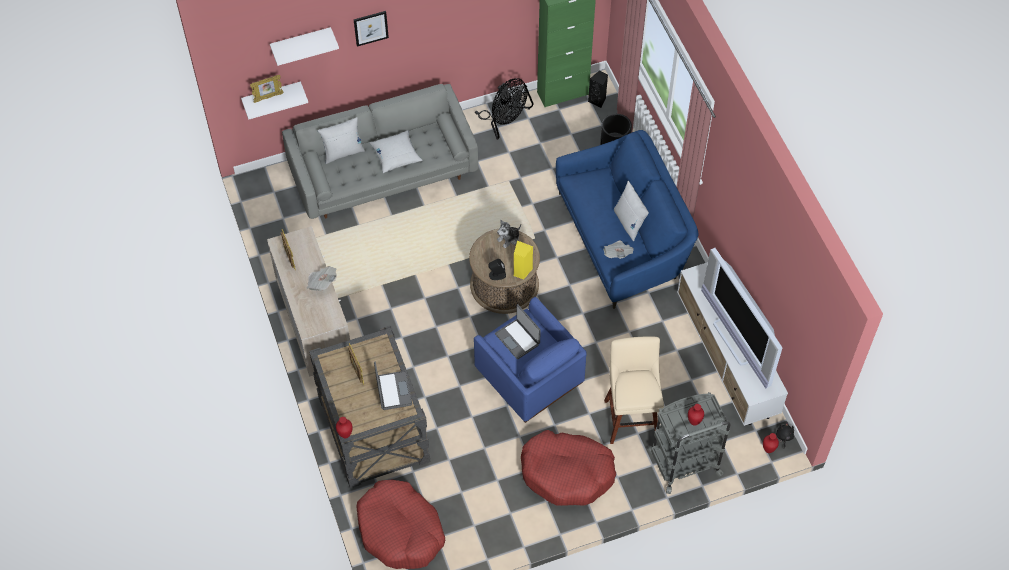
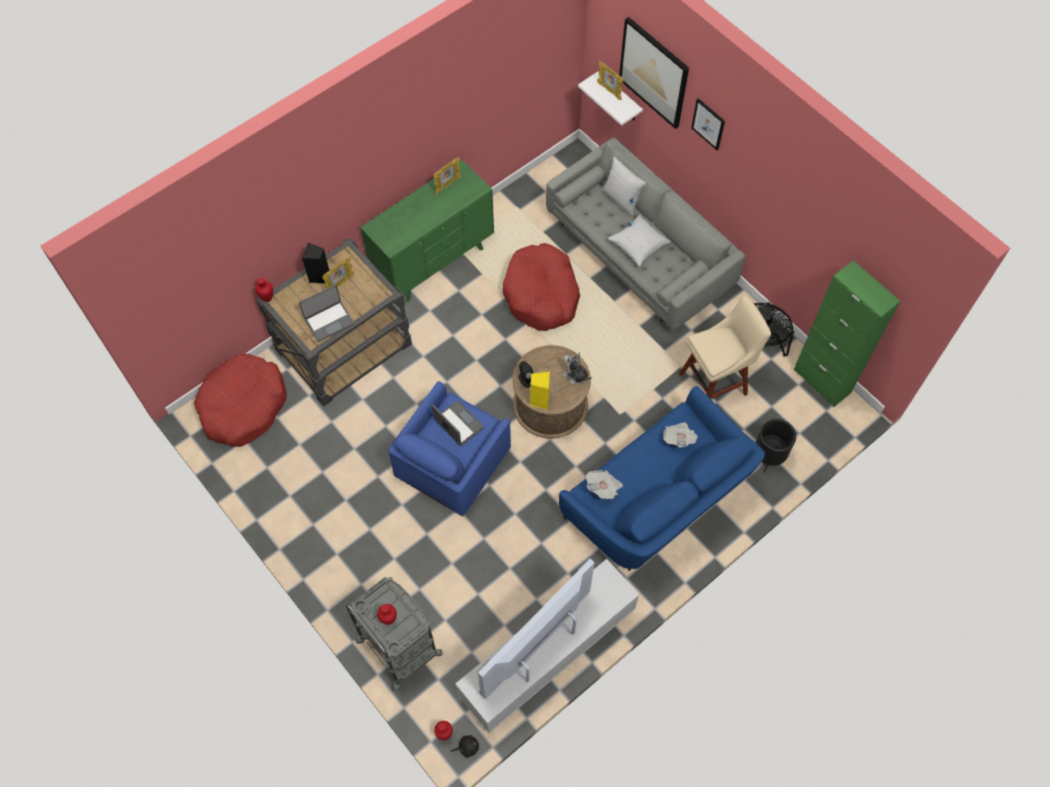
camera: 70 degrees right, 5 degrees up
(301, 43) = (654, 72): white shelf -> picture
(316, 330) = (433, 262): white dresser -> green dresser
(322, 283) = (430, 220): newspaper -> newspaper (679, 438)
(518, 339) = (458, 424): laptop -> laptop turned 105 degrees clockwise
(567, 473) = (350, 534): red dog bed -> red dog bed (541, 294)
(598, 100) = (830, 419): black speaker -> black speaker (320, 277)
(629, 222) = (650, 487): grey pillow -> none
(631, 418) = (435, 577): beige stool -> beige stool (714, 383)

